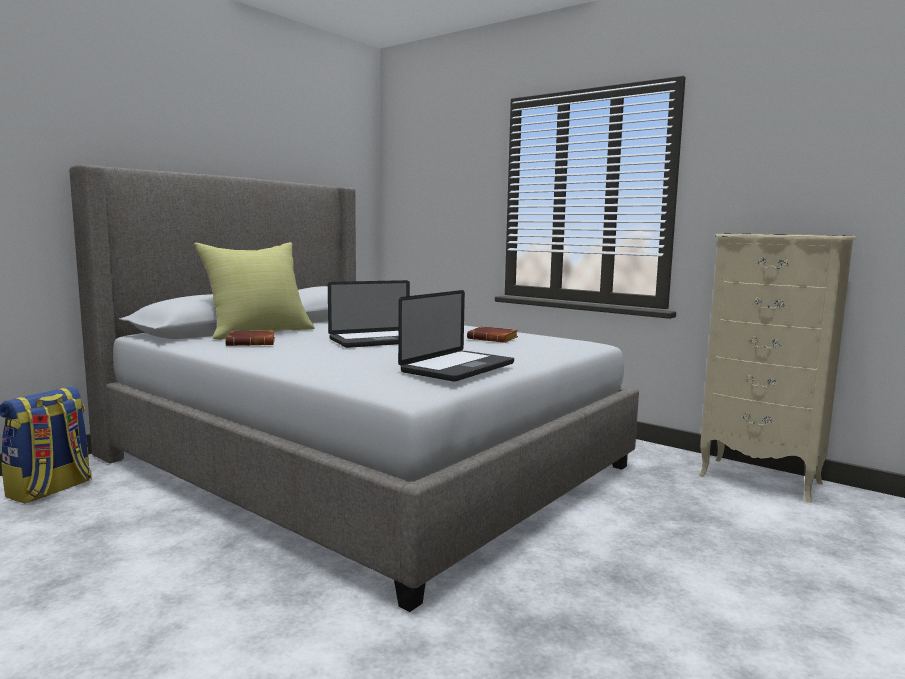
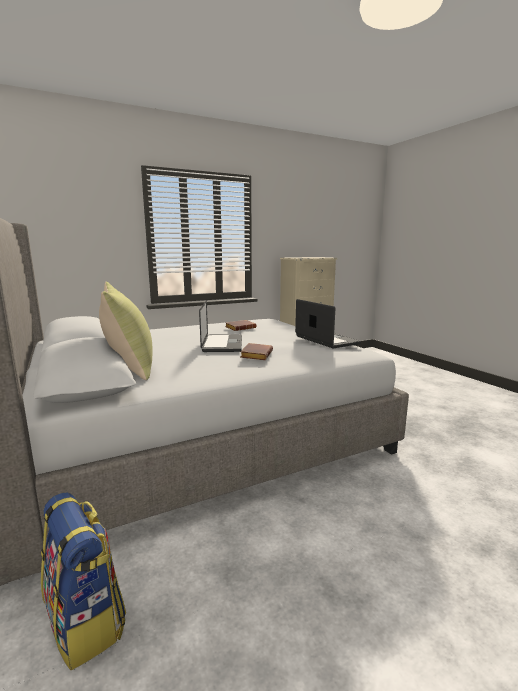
camera: 65 degrees left, 5 degrees up
(252, 343) = (182, 371): brown book -> brown book (255, 355)

